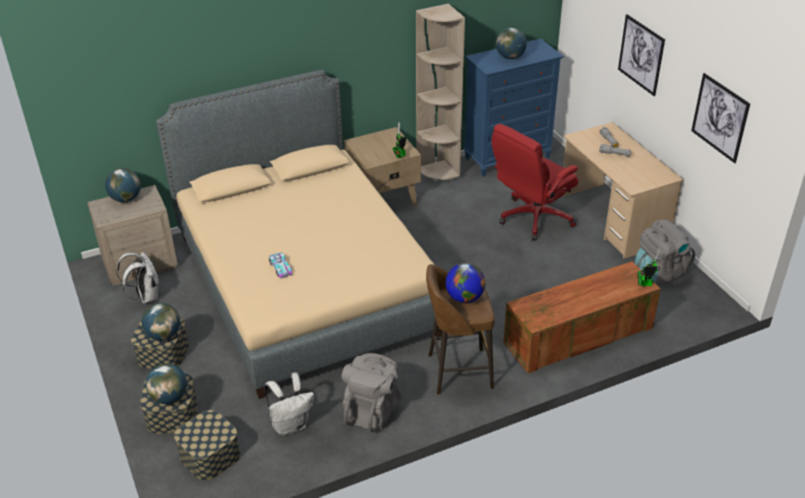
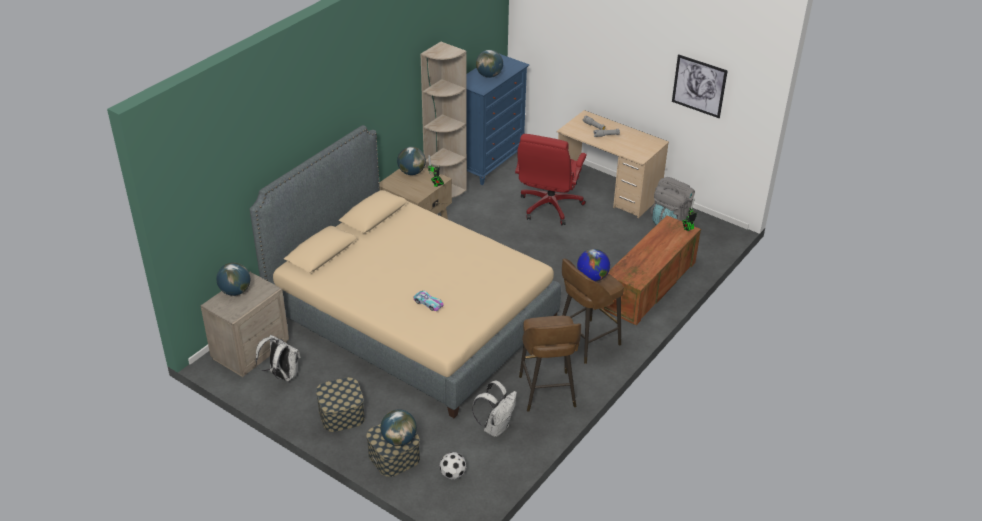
camera: 30 degrees left, 0 degrees up
(163, 335) = (347, 395): globe -> globe (411, 172)
(210, 456) = (453, 474): storage box -> football
(372, 410) = (547, 393): grey backpack -> brown stool
(641, 55) = (608, 50): picture -> none

